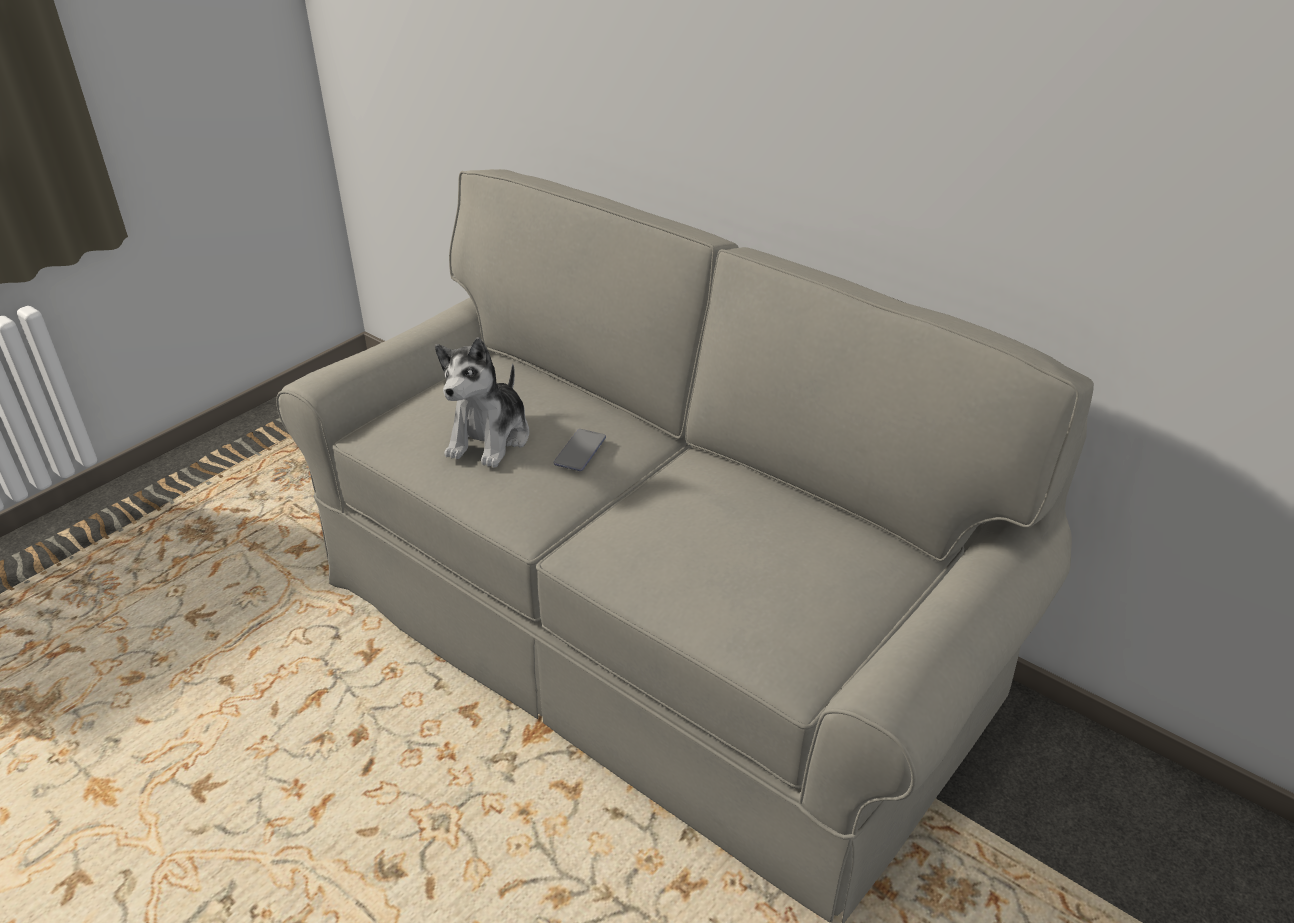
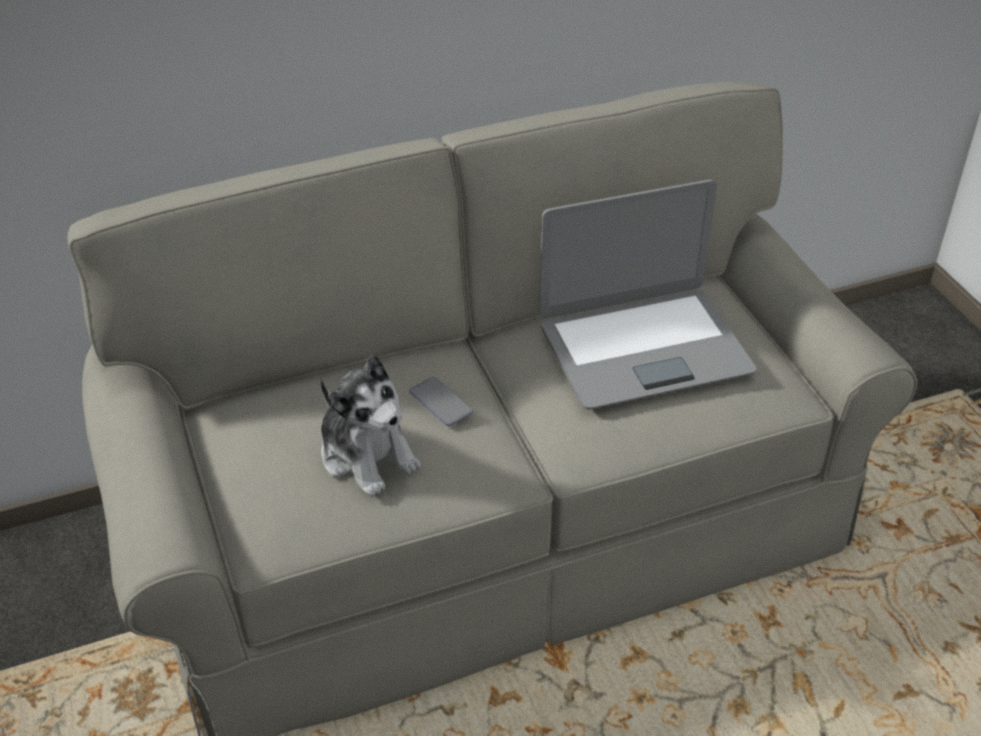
camera: 60 degrees left, 5 degrees up
(756, 539) = (643, 348): none -> laptop

